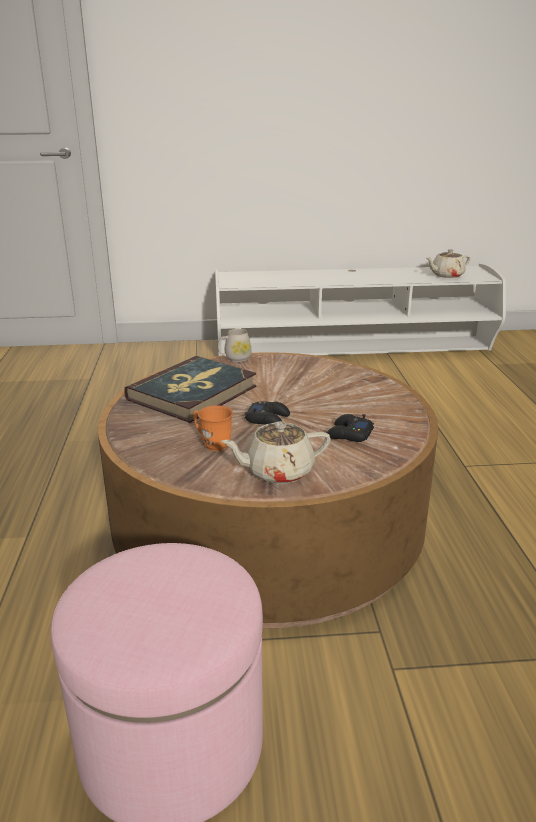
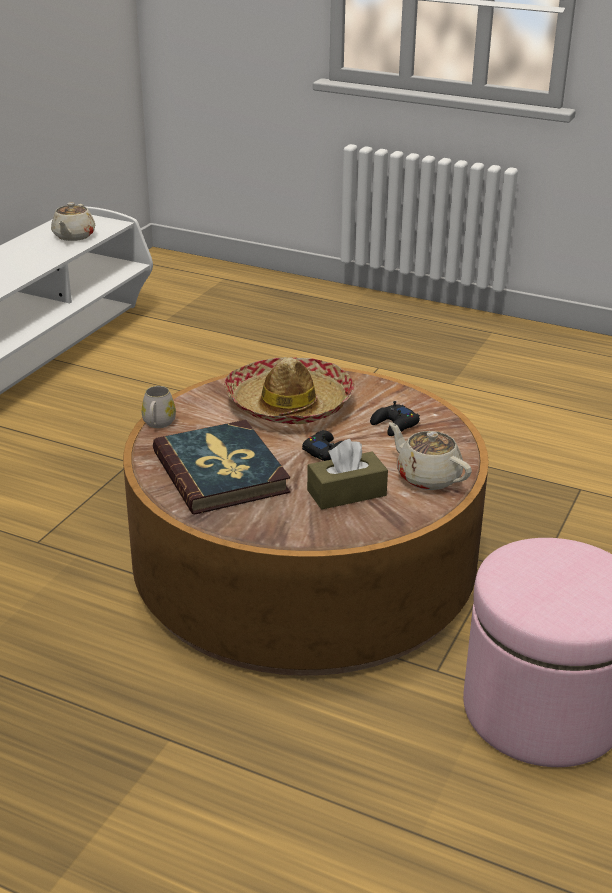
camera: 60 degrees left, 5 degrees up
(212, 444) = (346, 493): orange mug -> brown tissue box
(278, 471) = (427, 477): beige teapot -> beige teapot turned 120 degrees clockwise
(322, 388) = (289, 404): none -> hat

